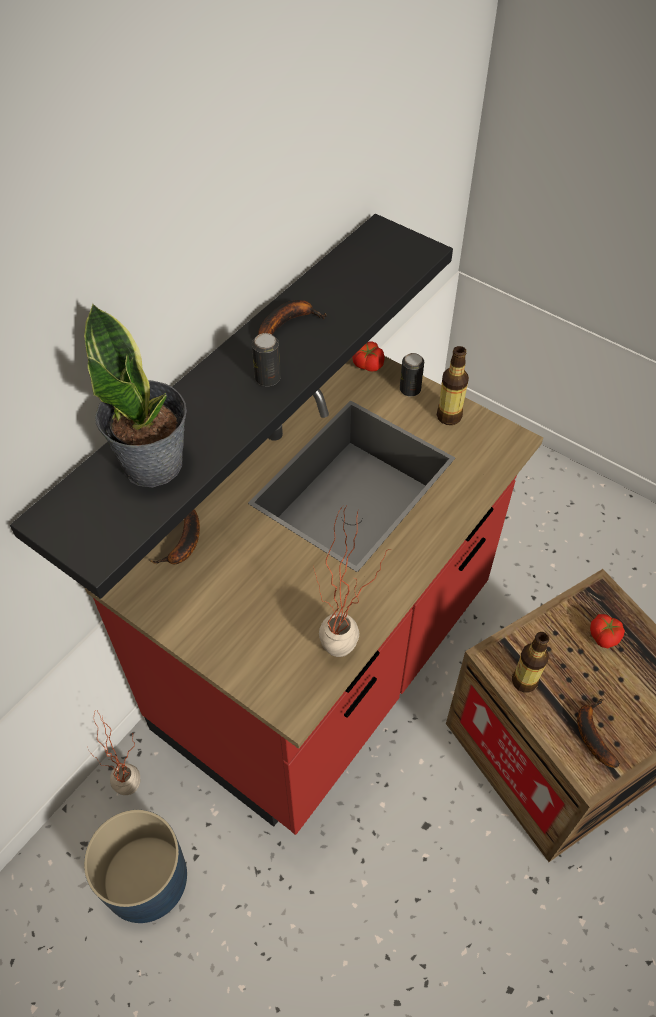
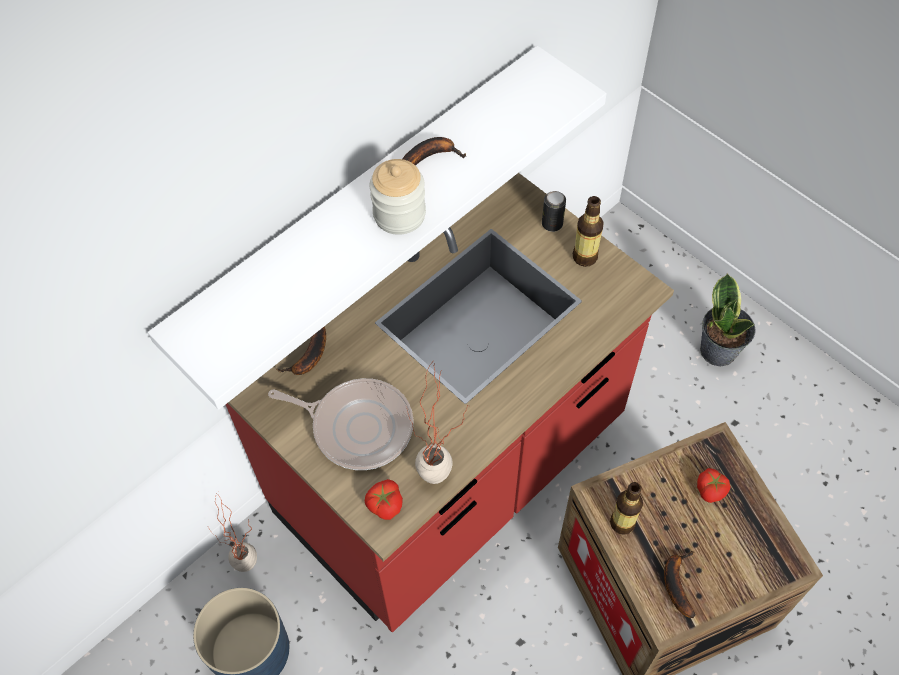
camera: 10 degrees right, 5 degrees up
(154, 463) = (281, 288): potted plant -> potted plant (719, 350)
(223, 381) = (363, 205): black shelf -> white shelf
(247, 609) = (358, 426): none -> frying pan
(267, 378) = (399, 214): can -> jar
(367, 365) = (515, 192): tomato -> tomato (384, 504)

